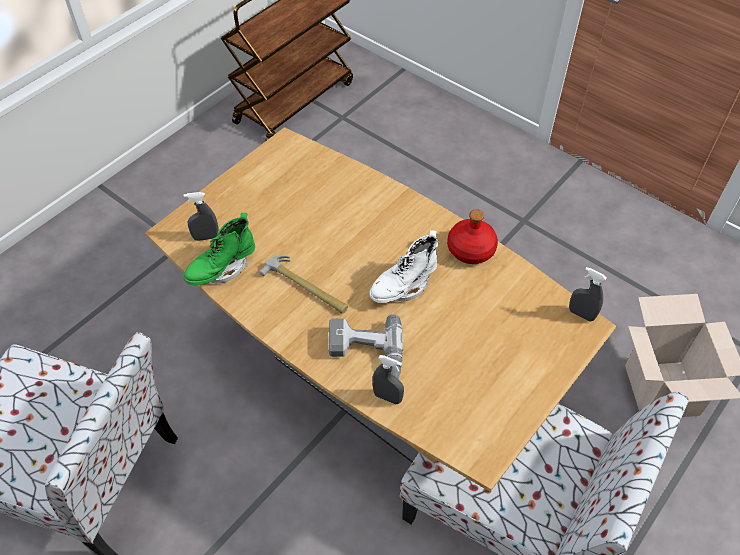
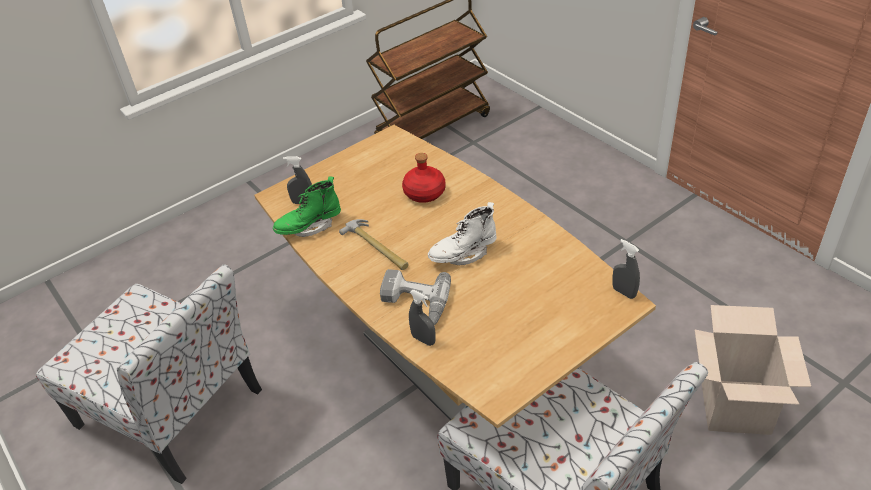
camera: 15 degrees right, 10 degrees down
(471, 249) = (533, 230): red bottle -> red bottle (425, 192)

